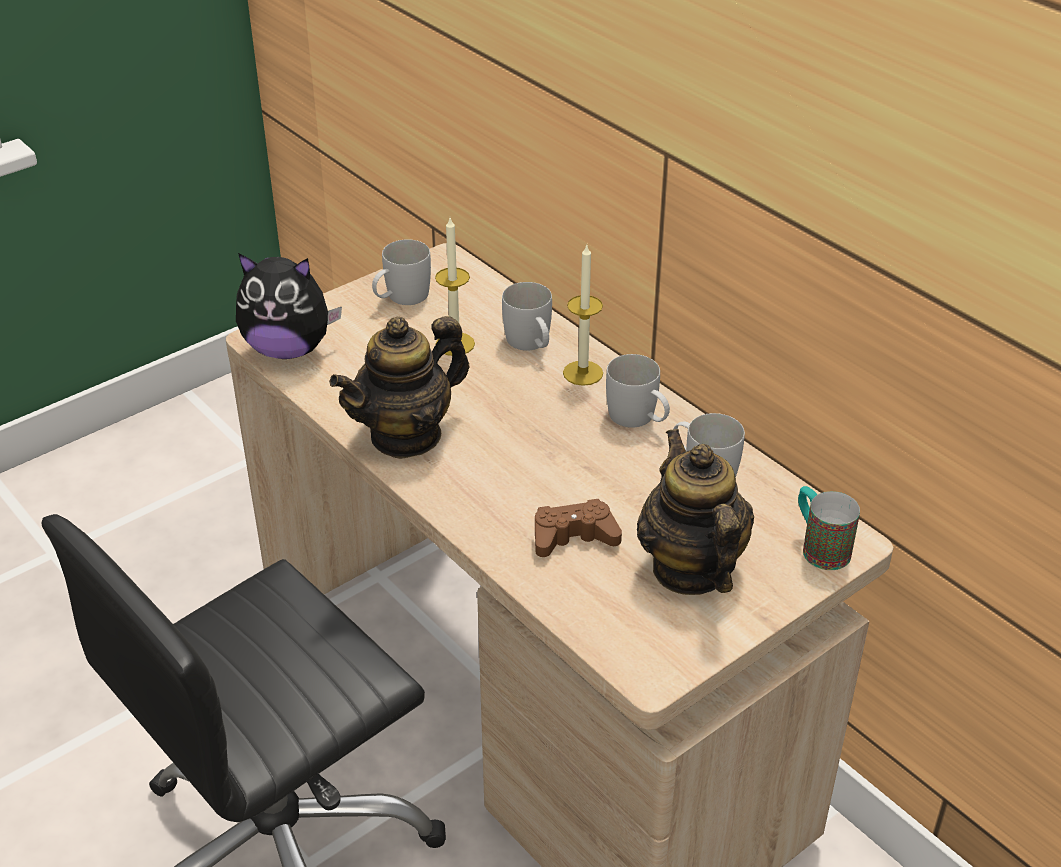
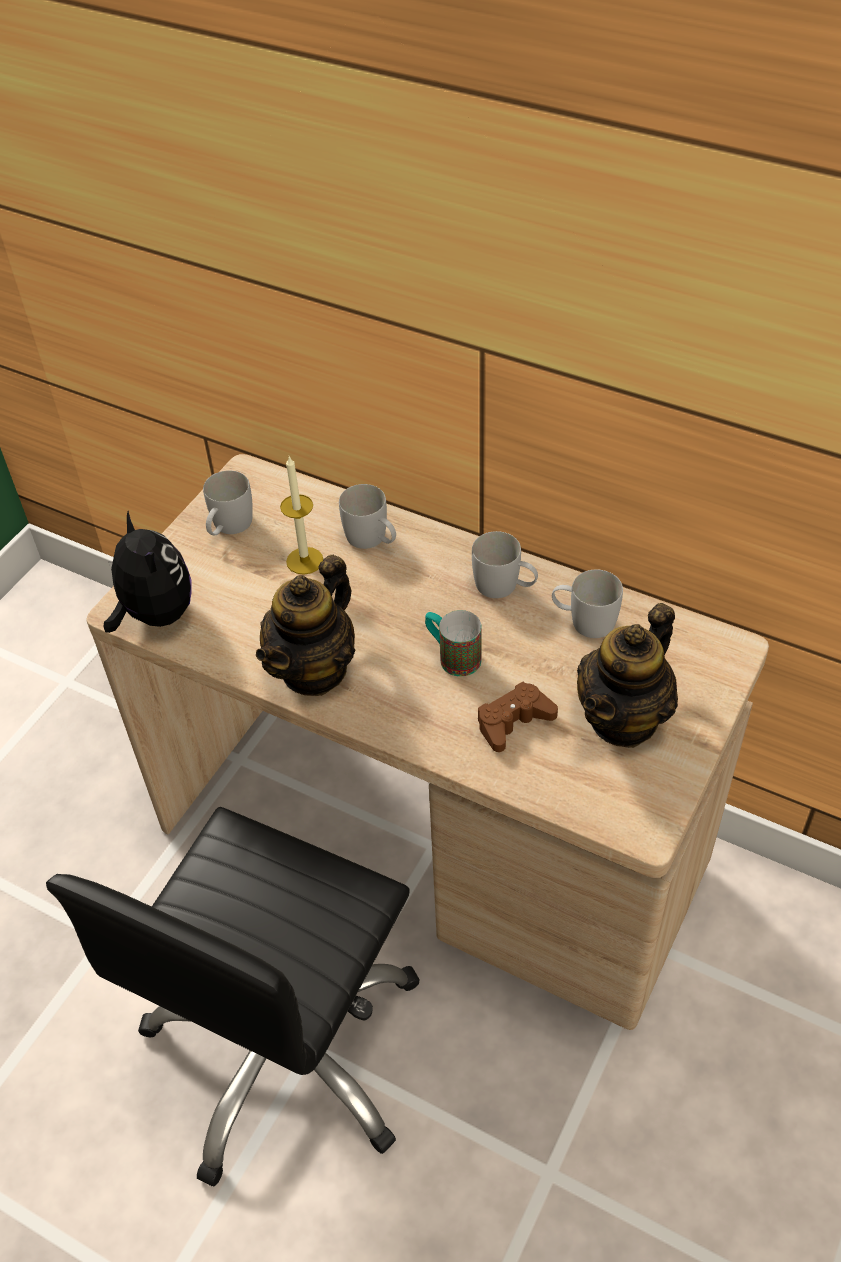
camera: 20 degrees left, 10 degrees up
(289, 349) = (155, 614): plush toy -> plush toy turned 105 degrees counterclockwise
(583, 373) = (433, 555): candle -> none
(690, 568) = (624, 718): teapot -> teapot turned 105 degrees counterclockwise
(819, 547) = (712, 662): mug -> mug (452, 656)

